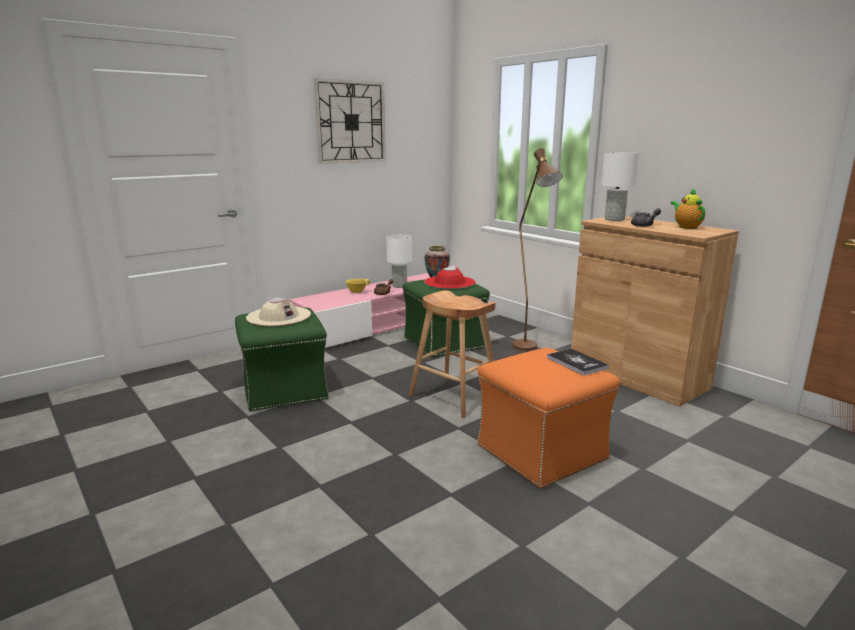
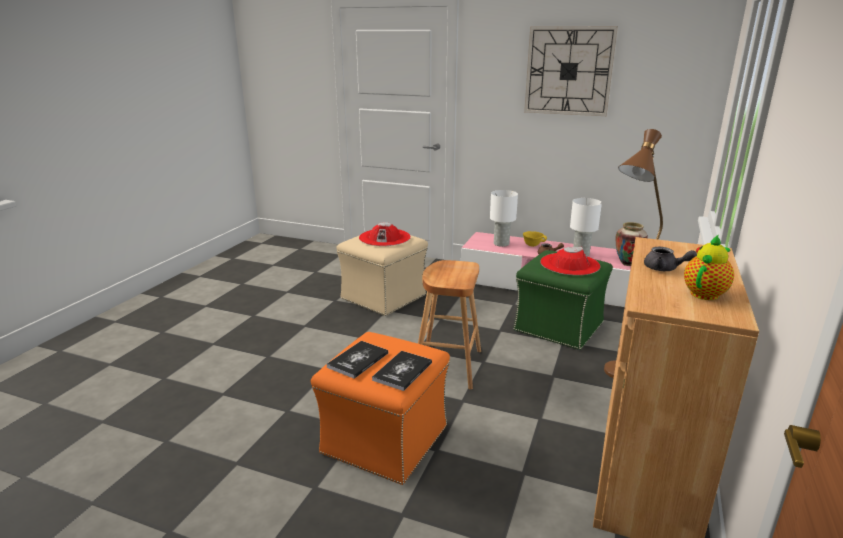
camera: 60 degrees right, 5 degrees up
(278, 316) = (384, 237): beige hat -> red hat
(284, 389) = (384, 296): green ottoman -> beige ottoman
(544, 374) = (358, 360): none -> book
(614, 219) = (681, 249): white table lamp -> white table lamp (500, 244)

